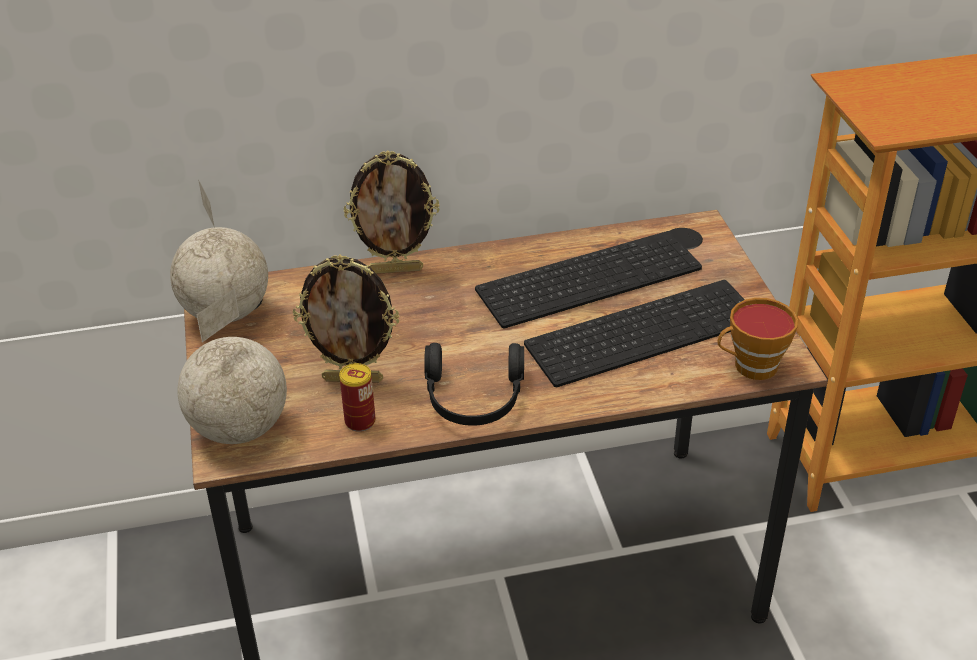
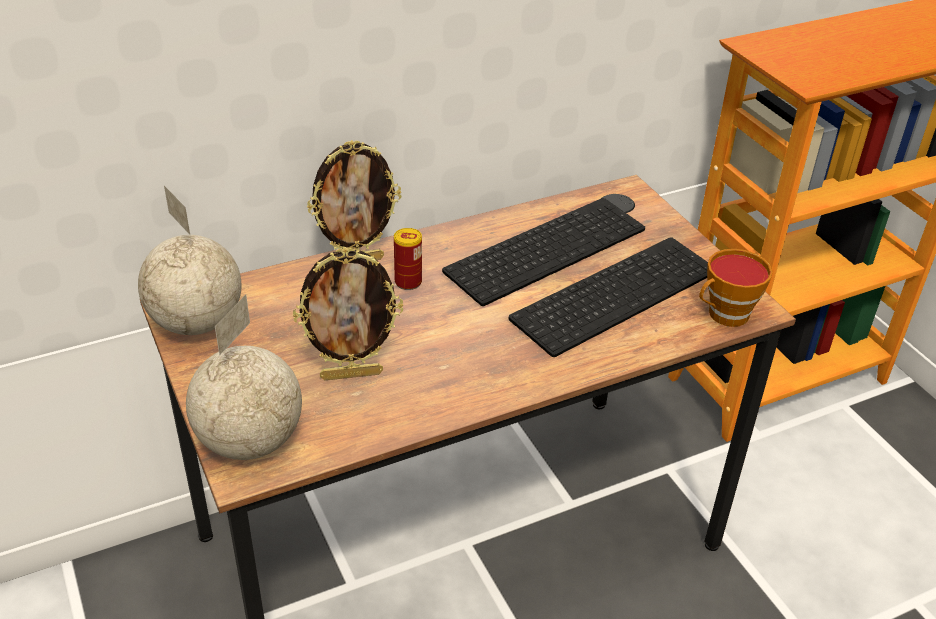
camera: 15 degrees left, 0 degrees up
(360, 421) = (373, 417): can -> can (408, 282)
(474, 399) = (479, 379): black headphones -> none

